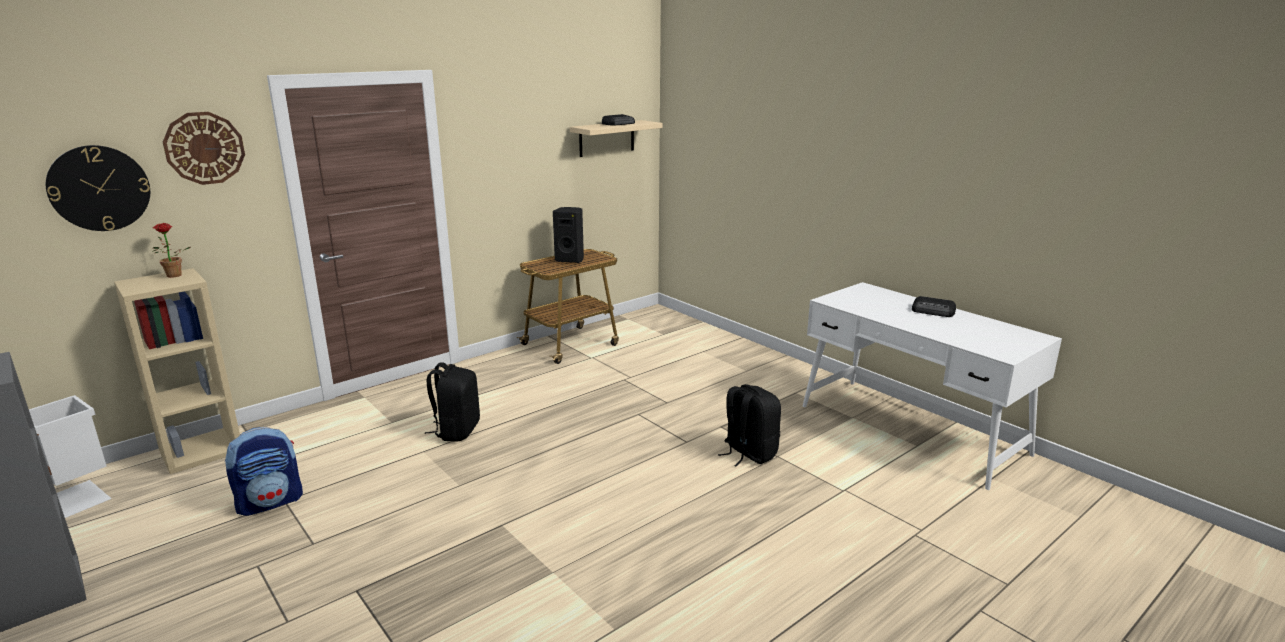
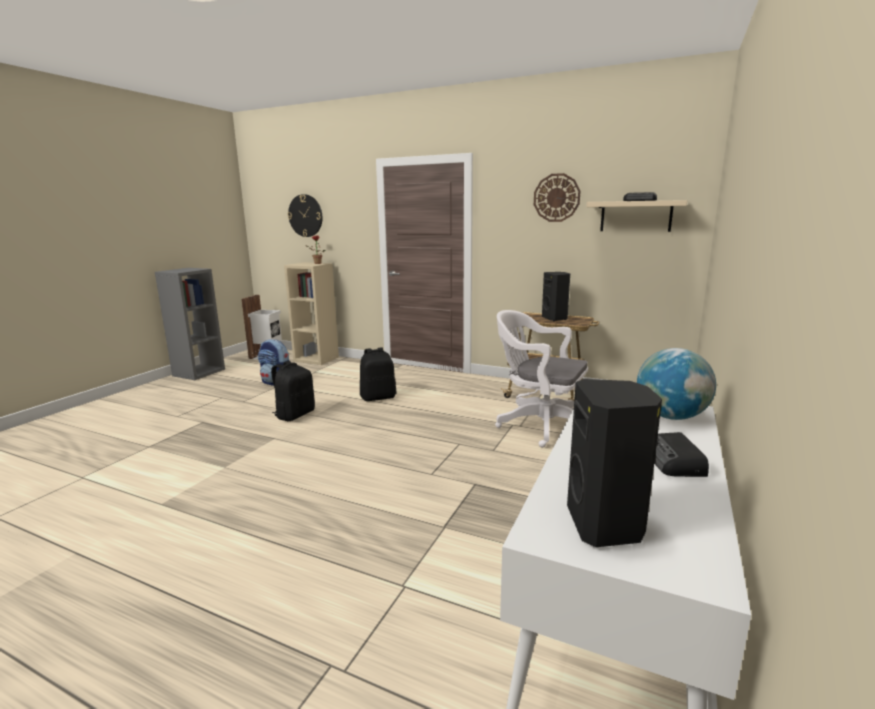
camera: 65 degrees right, 5 degrees down
(204, 148) = (345, 199): wall clock -> wall clock (556, 198)
(638, 369) = (539, 425): none -> white office chair
(748, 453) = (436, 509): black backpack -> black backpack (294, 415)
(873, 294) = (671, 416): none -> globe
(997, 341) = (606, 525): none -> black speaker

